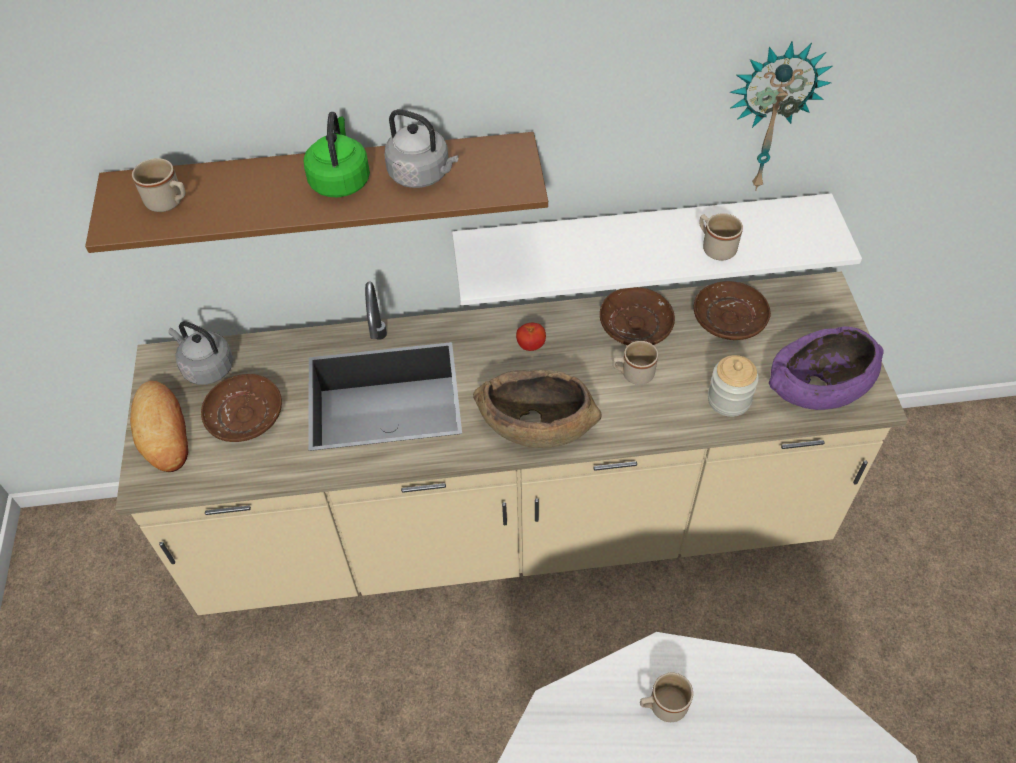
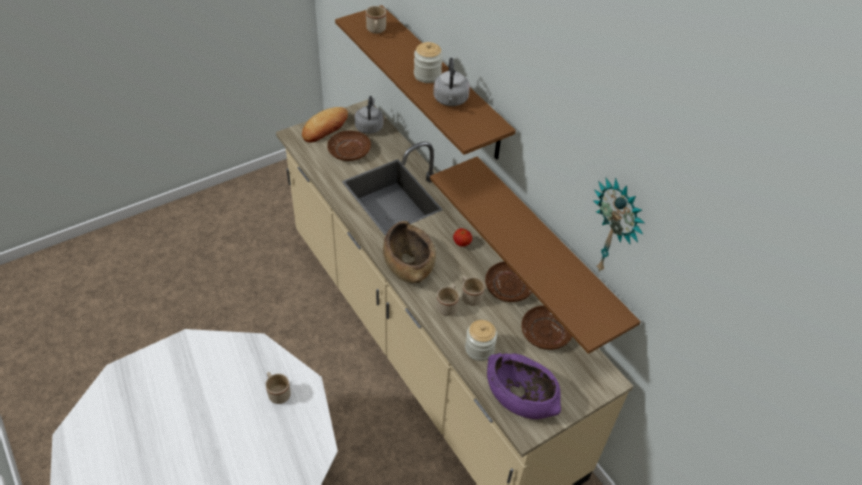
camera: 60 degrees right, 5 degrees down
(340, 180) = (427, 75): green kettle -> jar
(640, 240) = (547, 248): white shelf -> brown shelf
(715, 247) = (544, 271): beige mug -> beige mug (448, 305)

